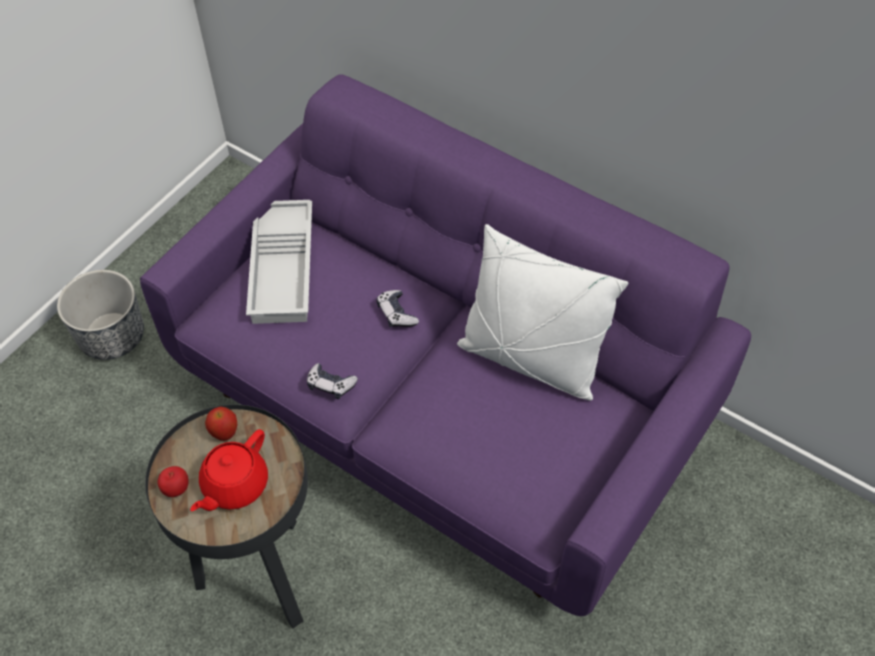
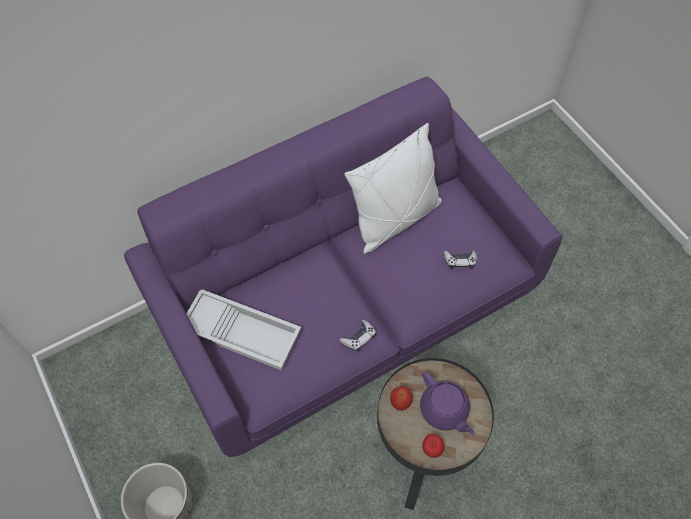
camera: 65 degrees left, 5 degrees up
(234, 485) = (444, 410): red teapot -> purple teapot
(396, 313) = (322, 278): game controller -> game controller (460, 261)

